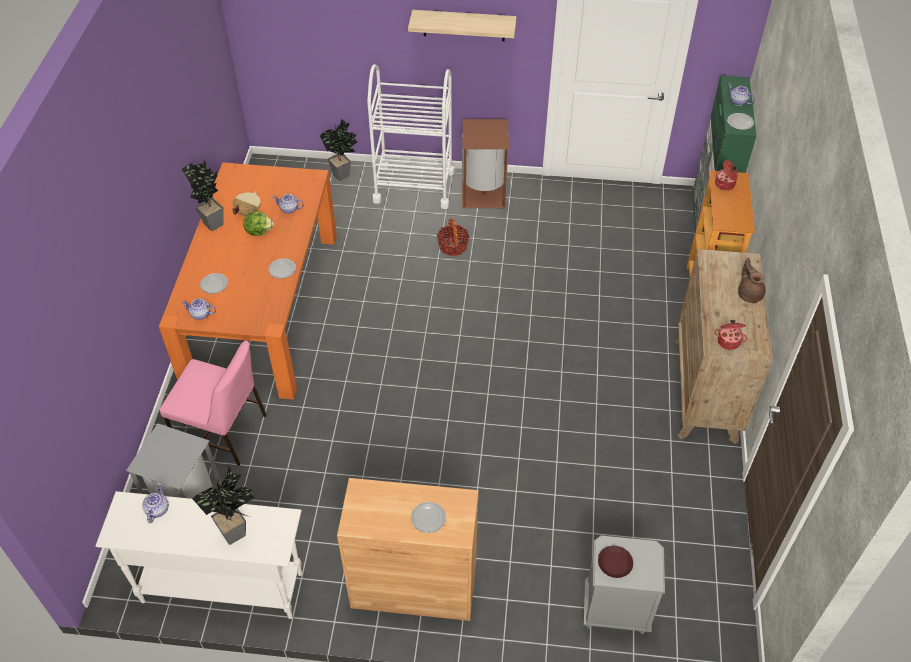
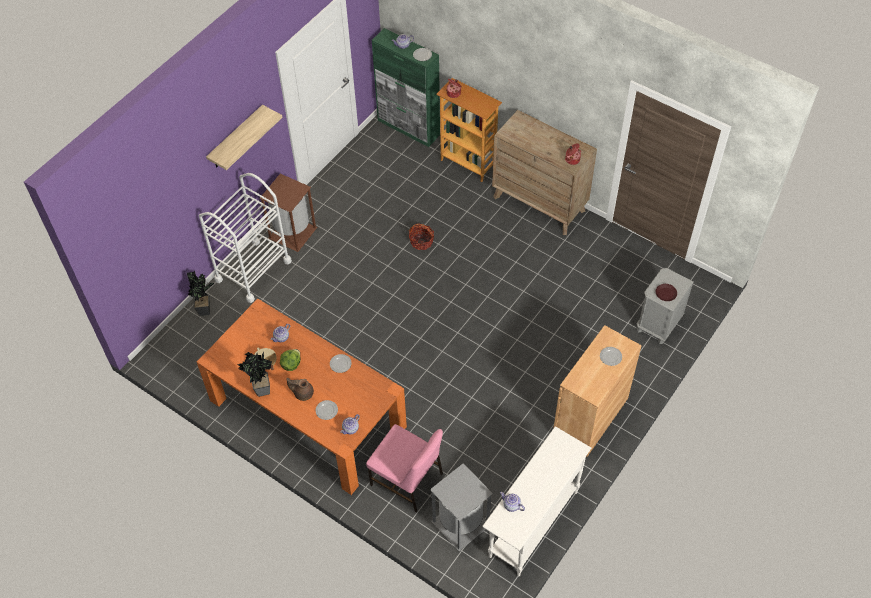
camera: 60 degrees left, 5 degrees up
(222, 432) = (407, 480): pink chair -> pink chair turned 75 degrees clockwise
(238, 533) = (554, 465): potted plant -> none
(453, 246) = (331, 274): basket -> basket (421, 241)
(749, 294) = (544, 131): brown teapot -> brown teapot (303, 393)

